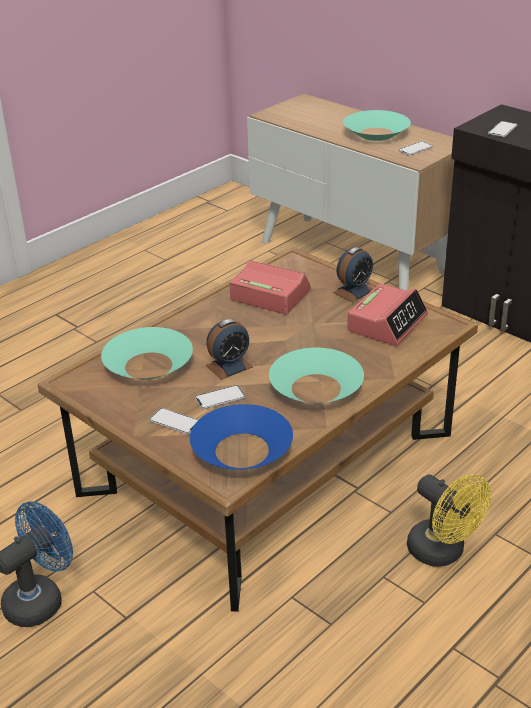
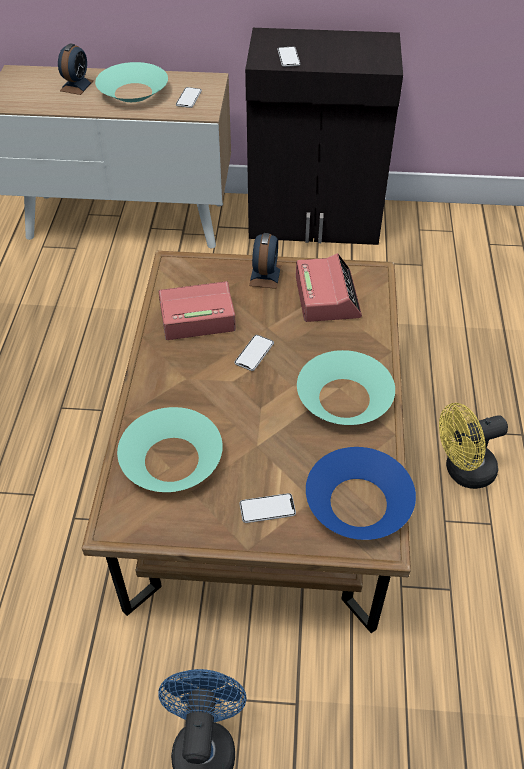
camera: 40 degrees left, 15 degrees up
(220, 398) = (277, 457): phone -> phone (254, 353)
(229, 366) = (247, 416): alarm clock -> alarm clock (76, 86)
(443, 552) = (462, 471): yellow fan -> yellow fan turned 150 degrees clockwise

